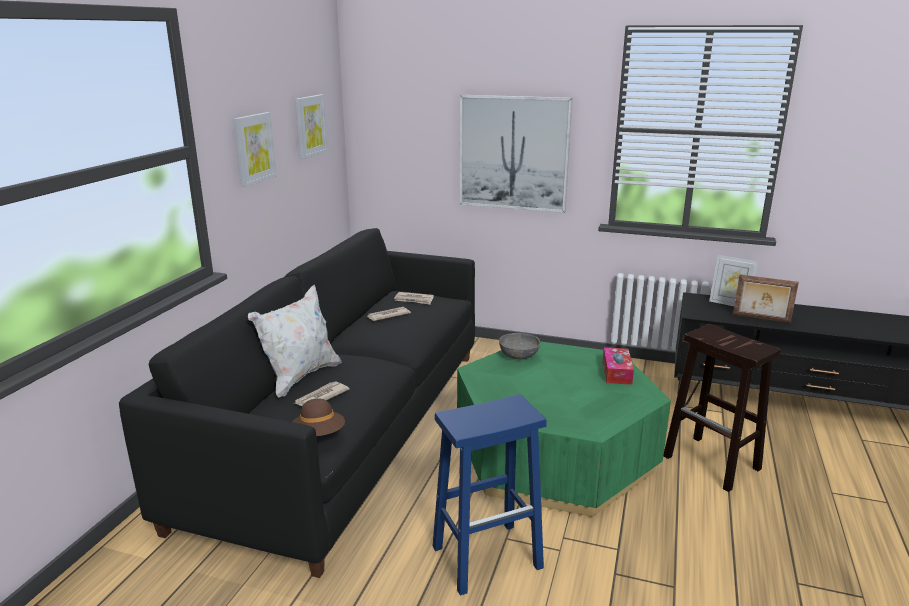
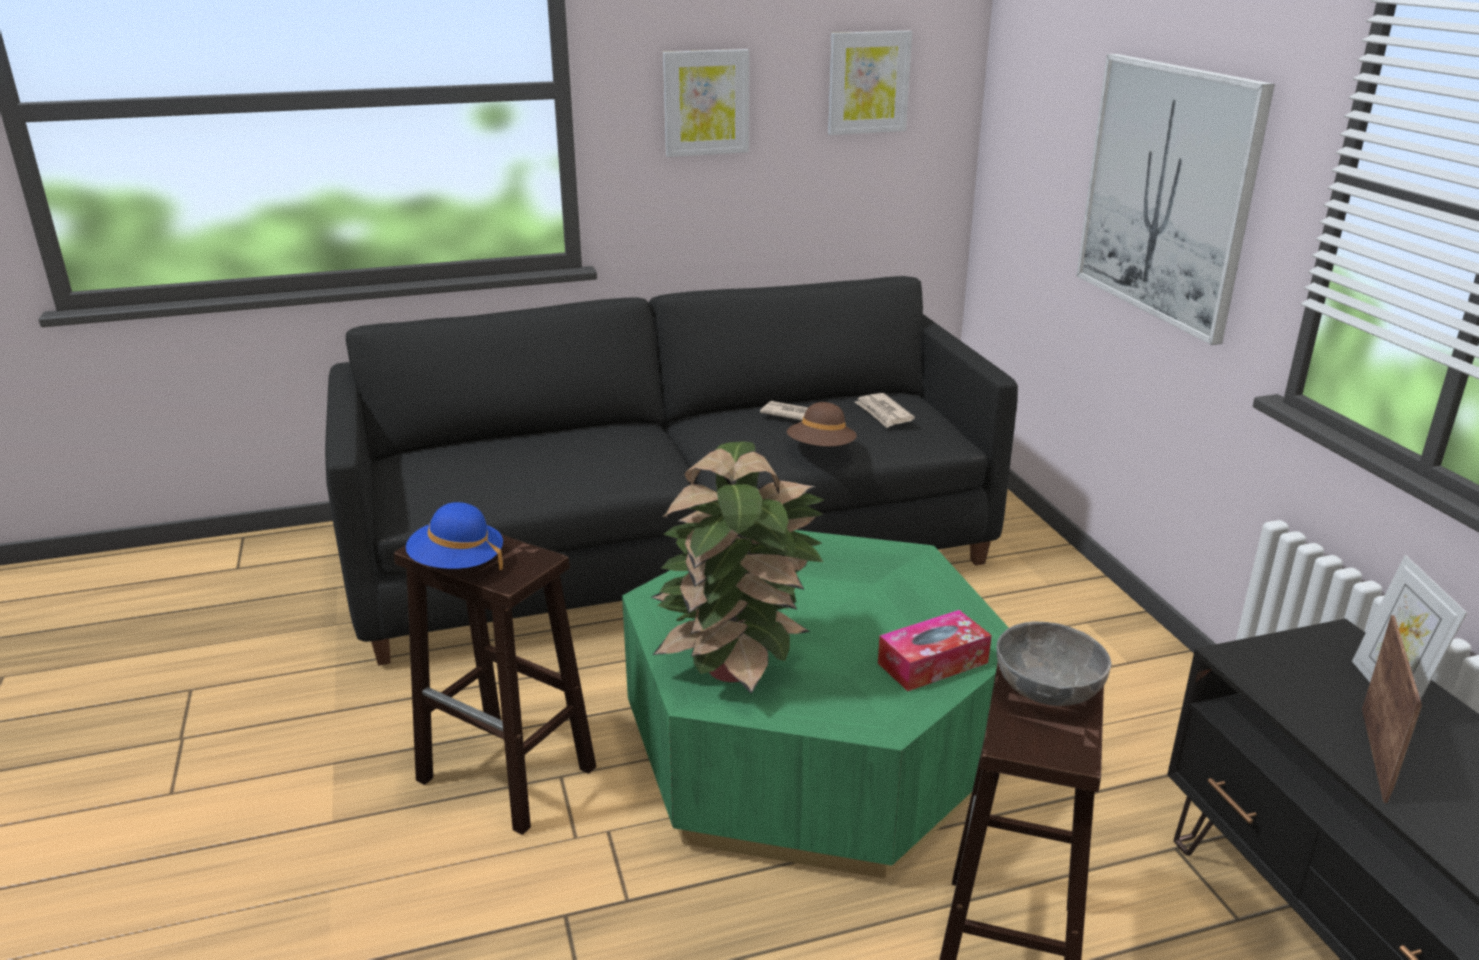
camera: 55 degrees right, 5 degrees up
(300, 377) = (557, 434): white pillow -> none
(319, 435) = (437, 495): brown hat -> brown hat (821, 449)
(320, 397) = (516, 461): newspaper -> none
(488, 556) = (509, 775): blue stool -> brown stool
(495, 424) = (457, 564): none -> blue hat
(519, 356) = (863, 557): grey bowl -> grey bowl (1047, 690)
(578, 413) = (738, 666): none -> potted plant
(761, 318) = (1377, 754): picture frame -> picture frame turned 150 degrees counterclockwise

